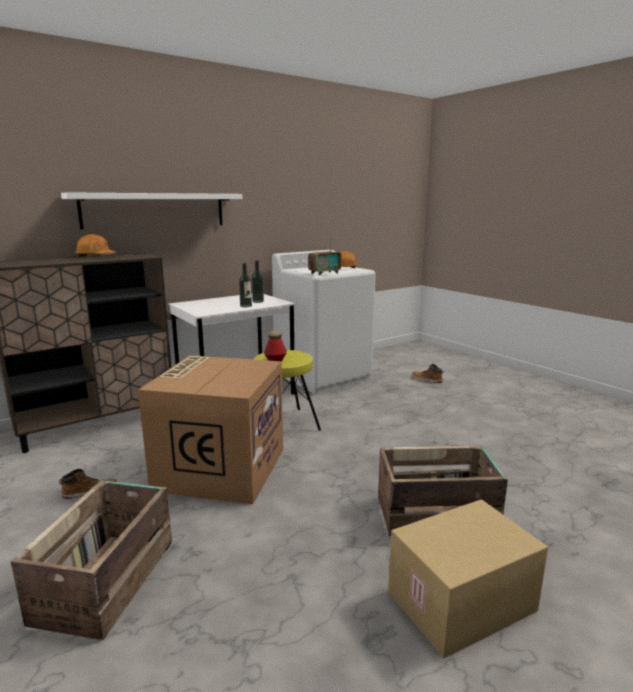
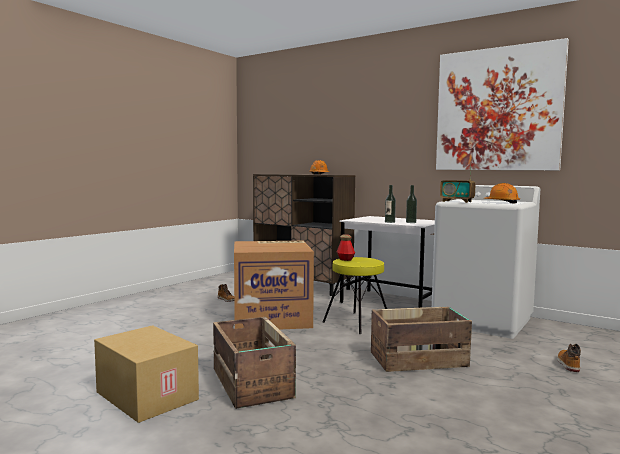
camera: 70 degrees right, 10 degrees down
(108, 579) = (156, 317): crate -> crate (420, 360)
(155, 210) = (368, 145): white shelf -> none
(293, 176) = (497, 109): none -> picture

